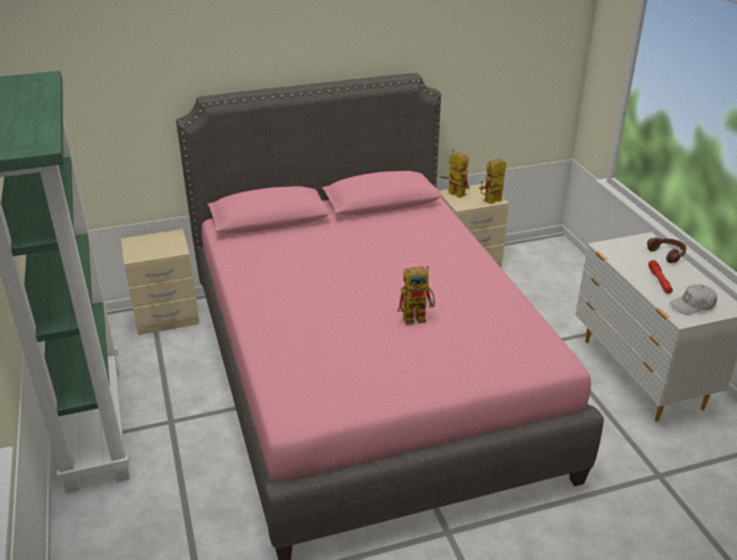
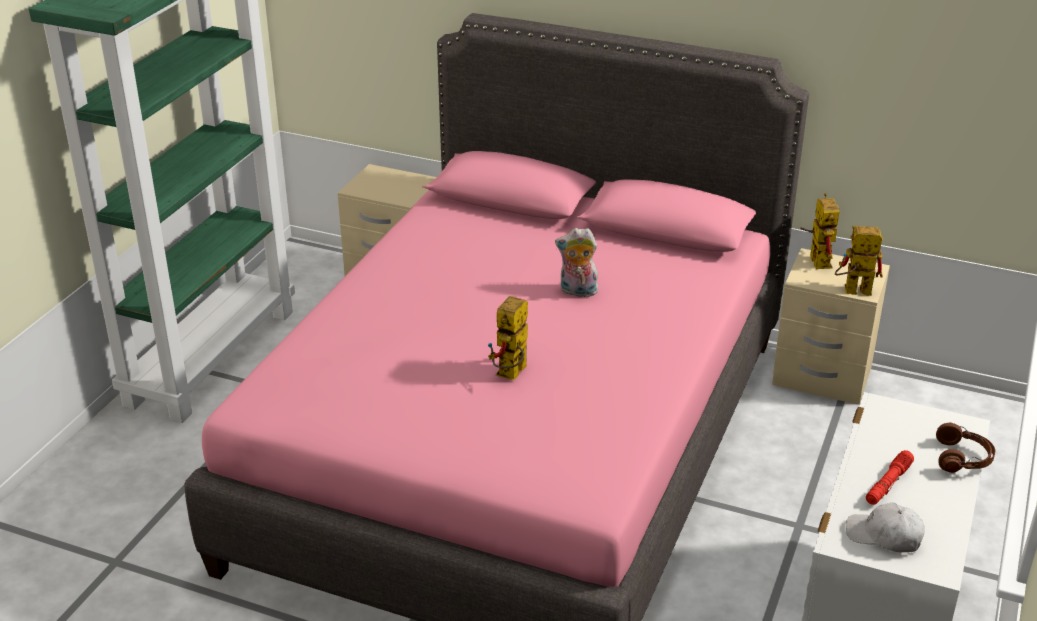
camera: 40 degrees right, 0 degrees up
(385, 255) = (577, 292): none -> plush toy
(418, 317) = (511, 375): toy robot -> toy robot turned 90 degrees clockwise

